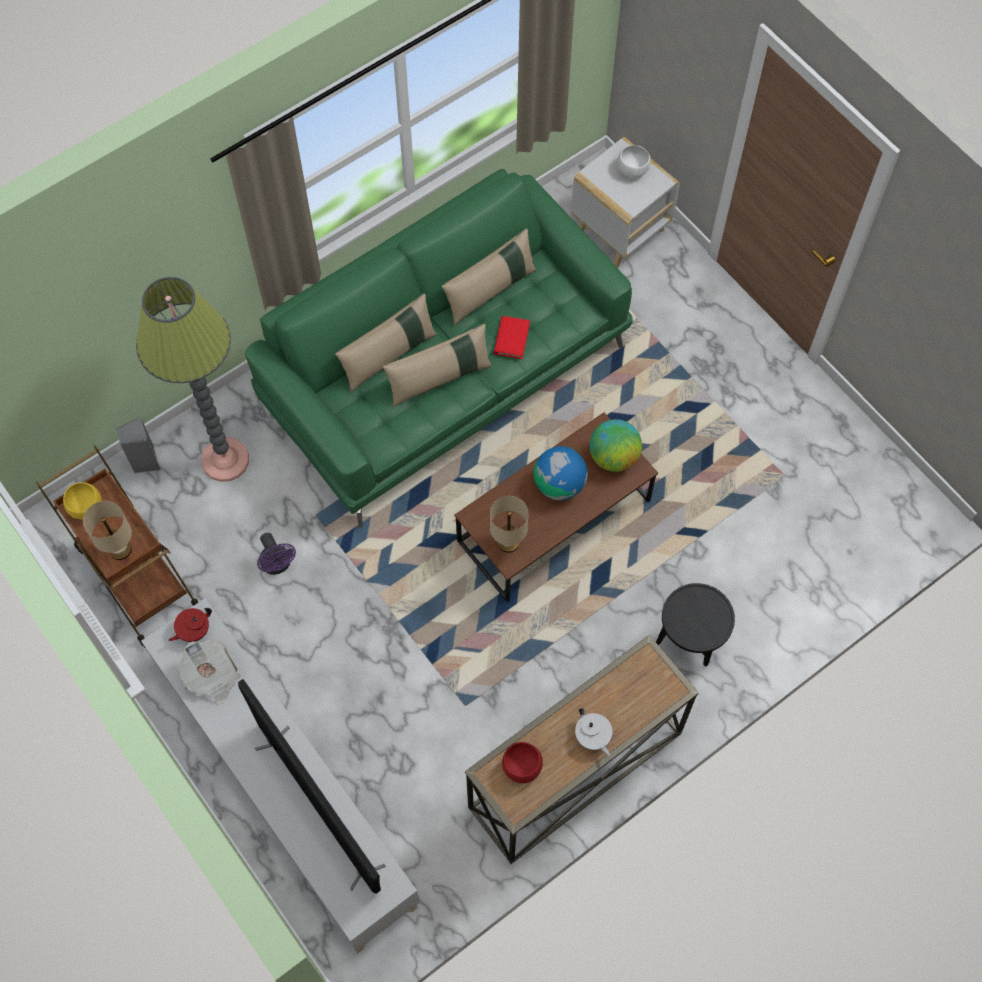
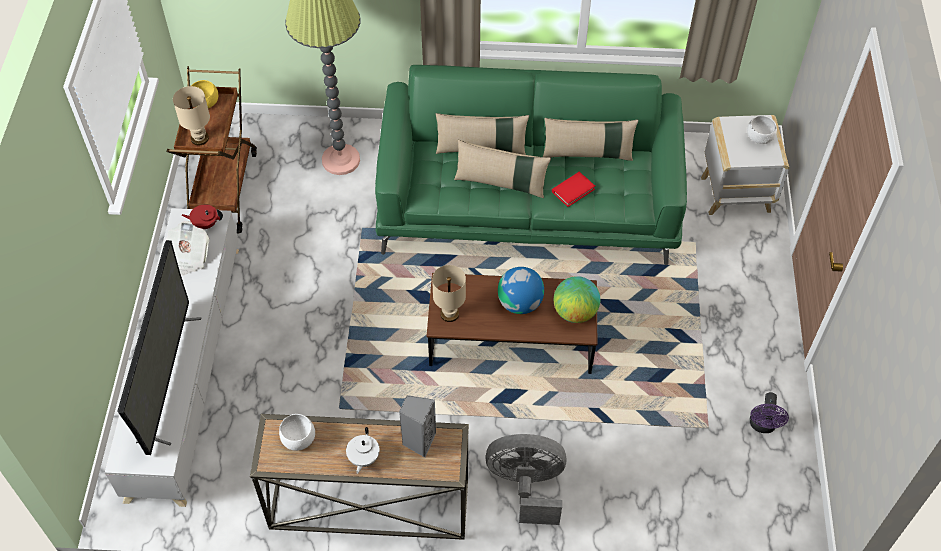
camera: 40 degrees right, 10 degrees down
(145, 462) = (294, 130): grey speaker -> grey speaker (418, 441)
(278, 565) = (310, 240): purple fan -> purple fan (762, 426)
(522, 768) = (298, 440): red bowl -> white bowl
(688, 644) = (527, 486): black side table -> grey fan

